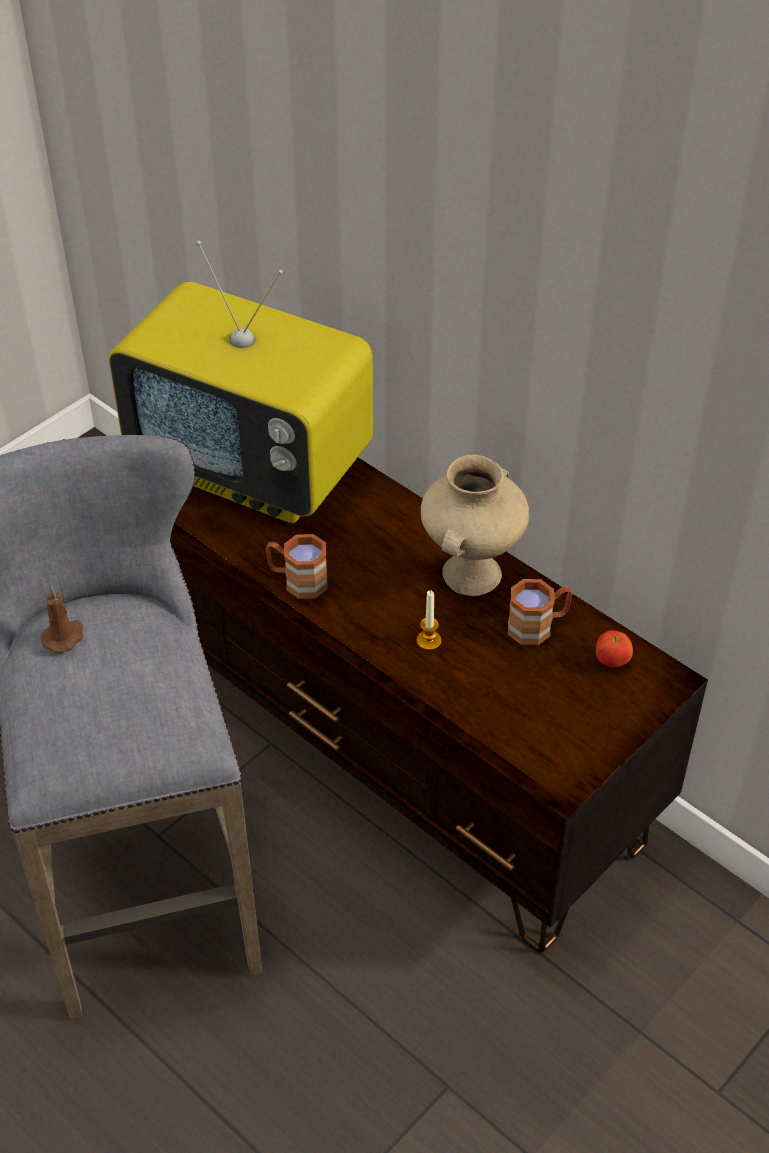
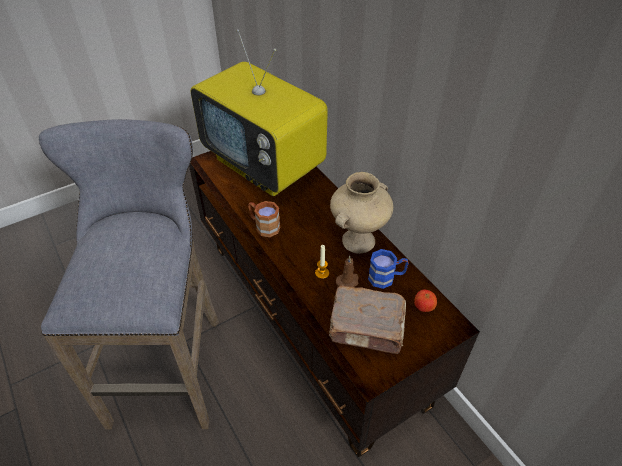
camera: 15 degrees right, 0 degrees up
(64, 637) = (113, 230): brown candle -> brown candle (348, 281)
(532, 711) = (367, 327): none -> brown book
(538, 626) = (386, 277): brown mug -> blue mug

